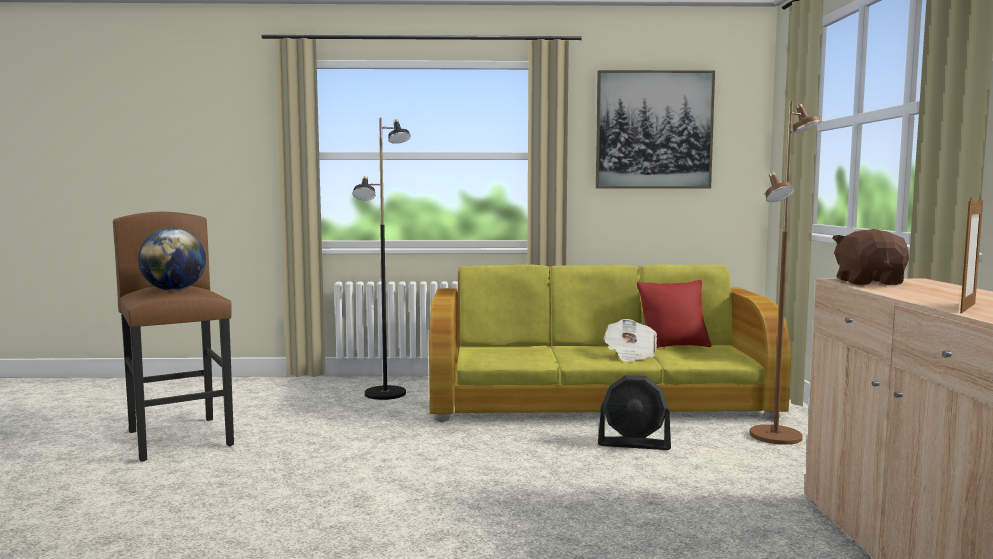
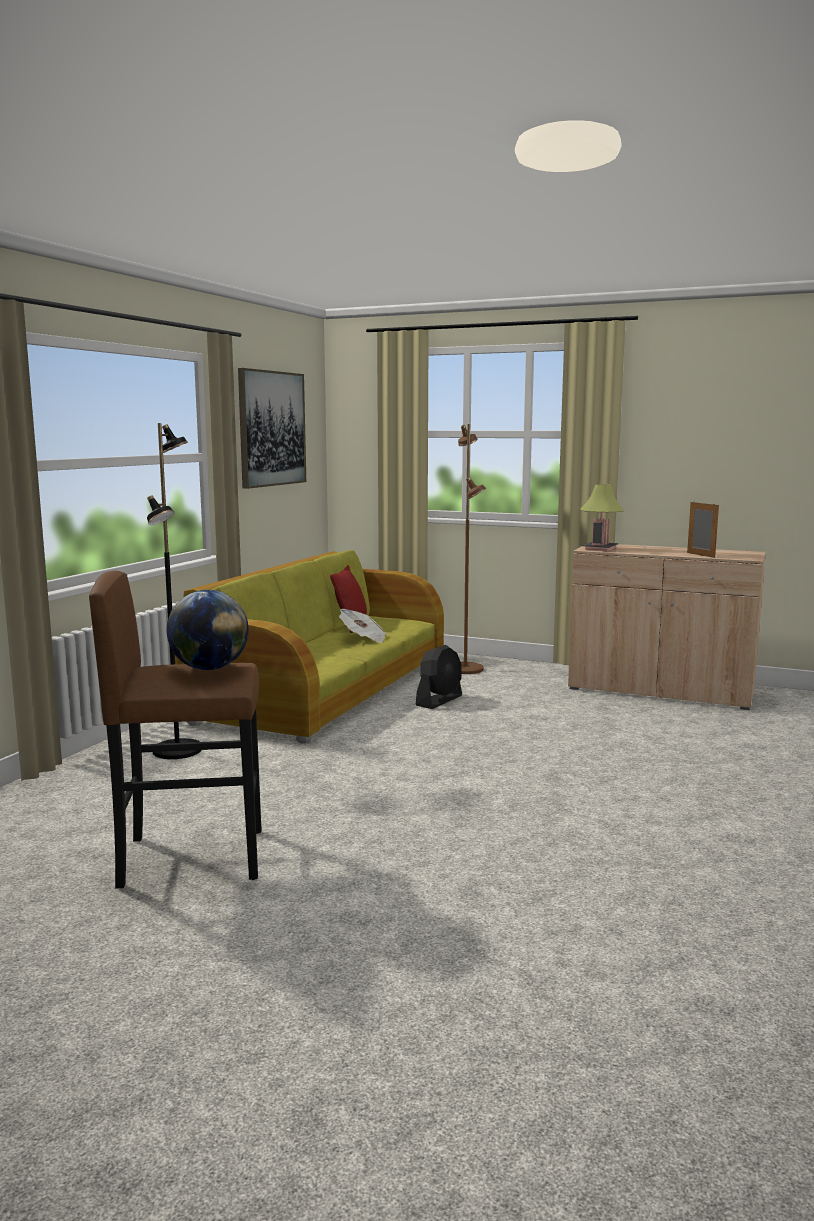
camera: 65 degrees left, 5 degrees up
(869, 282) = (600, 548): brown plush toy -> table lamp

